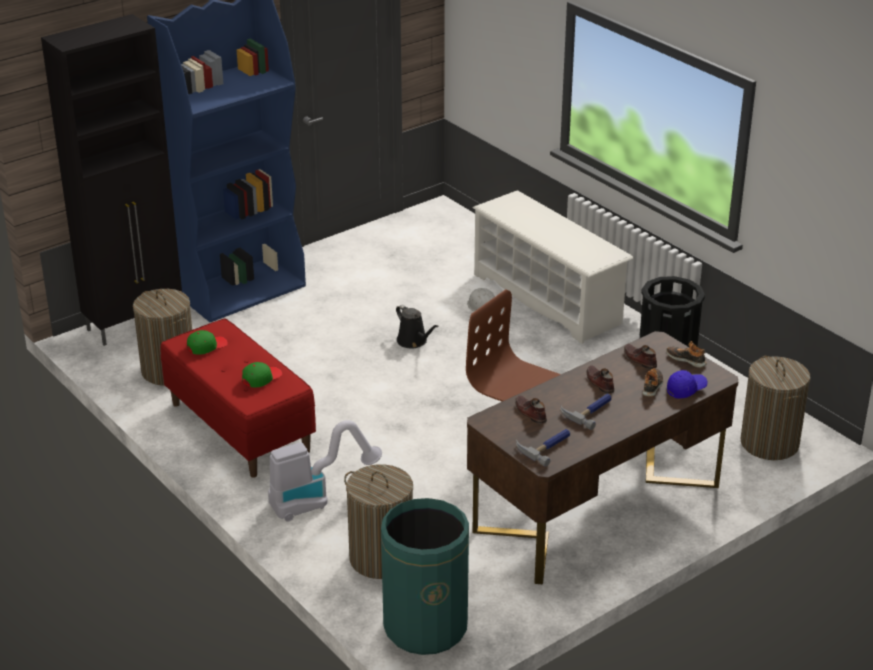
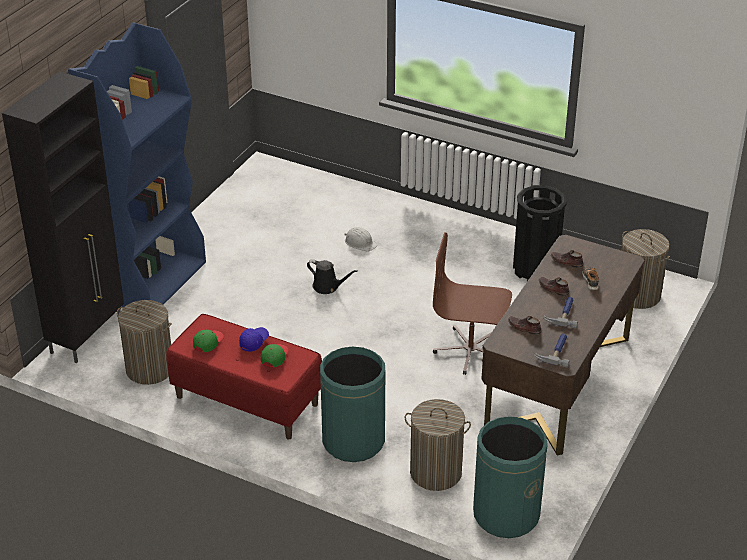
camera: 25 degrees left, 5 degrees up
(317, 499) = (353, 441): vacuum cleaner -> green trash can
(548, 299) = (403, 222): white shoe rack -> none
(686, 359) = (597, 252): shoe -> none
(686, 389) = (615, 277): blue cap -> blue cap (254, 342)

